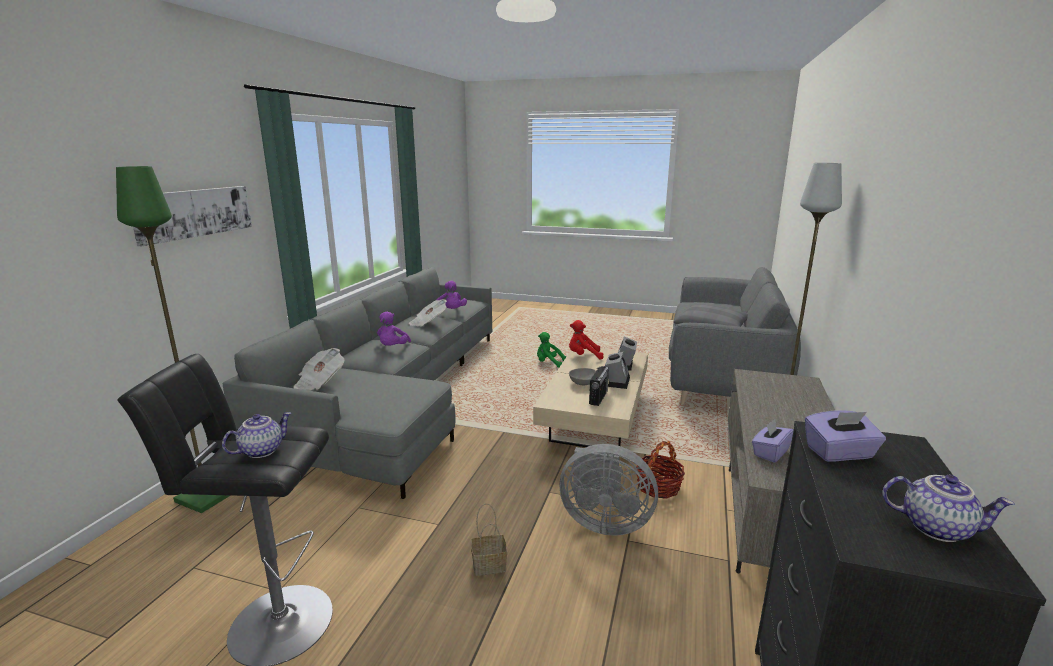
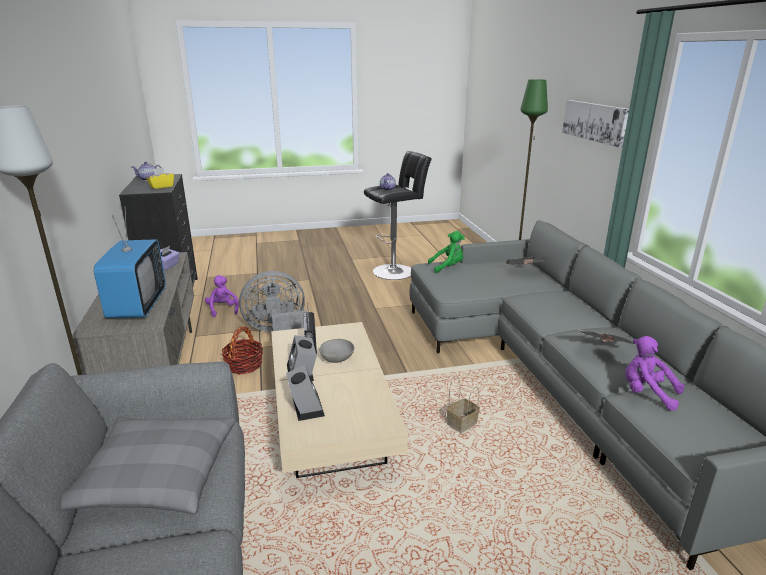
camera: 150 degrees right, 5 degrees up
(392, 348) = (552, 309): purple plush toy -> purple plush toy (223, 310)
(488, 566) = (330, 302): basket -> basket (462, 423)
(549, 363) = (488, 527): green plush toy -> green plush toy (448, 267)
(583, 356) = (372, 407): red plush toy -> none
(774, 395) = (137, 305): none -> television
(839, 453) = (161, 187): purple tissue box -> yellow tissue box

